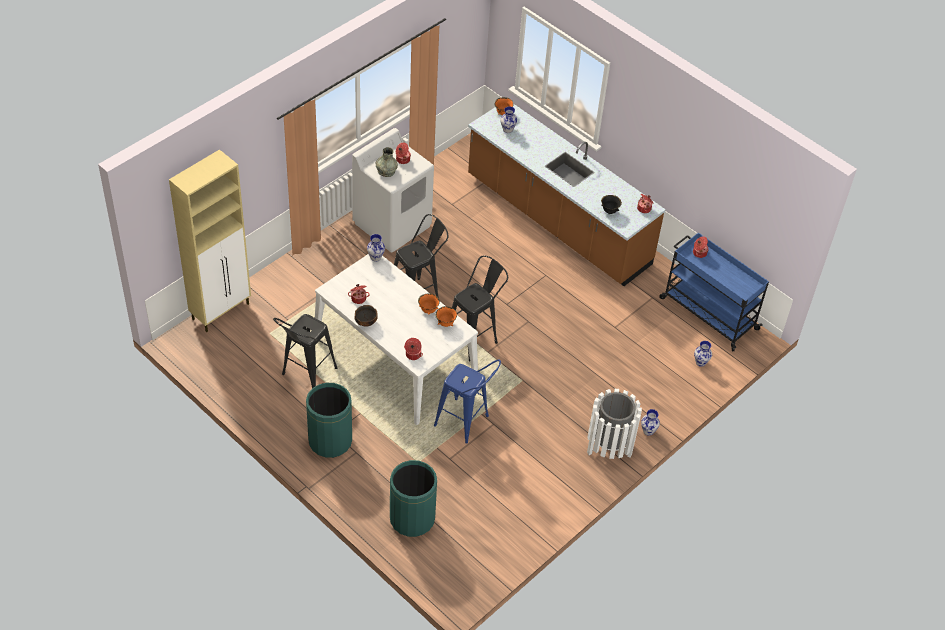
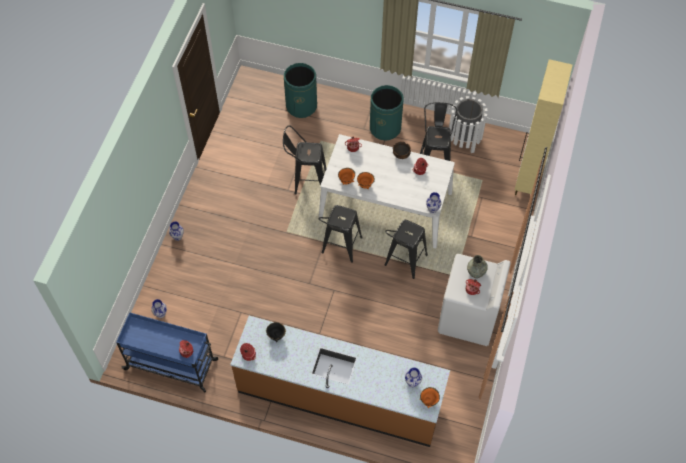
camera: 155 degrees right, 10 degrees up
(466, 424) = (306, 181): blue stool -> black stool
(609, 447) = (200, 211): white trash can -> white trash can (464, 140)

